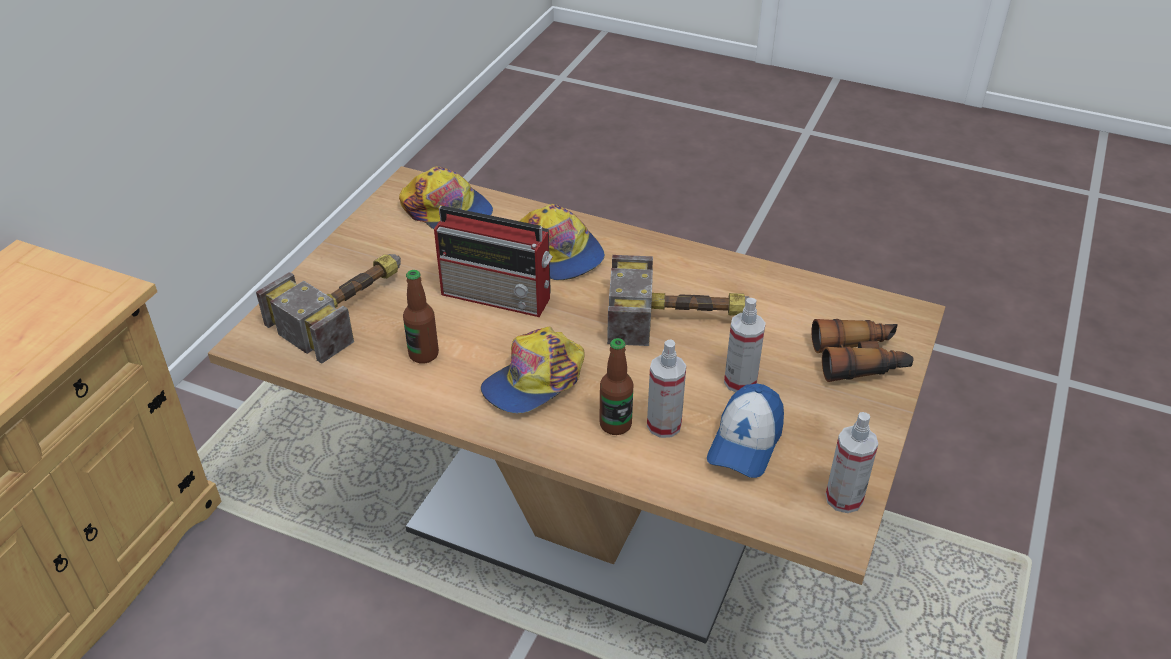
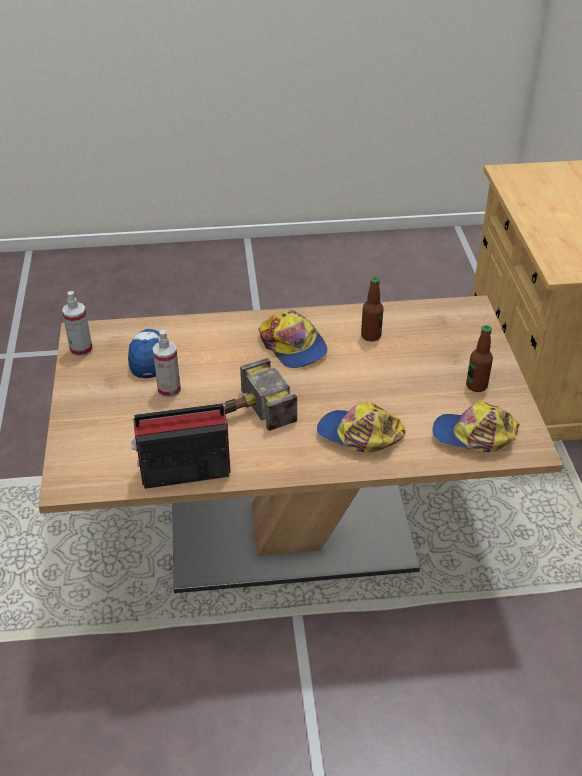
camera: 150 degrees right, 0 degrees up
(349, 307) = (446, 344): hammer -> none
(499, 296) = (365, 386): radio -> radio (183, 471)
(535, 380) = (293, 346): cap -> cap turned 135 degrees clockwise
(615, 425) = (228, 340): bottle -> bottle (476, 386)
(664, 425) = (201, 350): spray bottle -> none
(860, 360) = (94, 434): binoculars -> none

